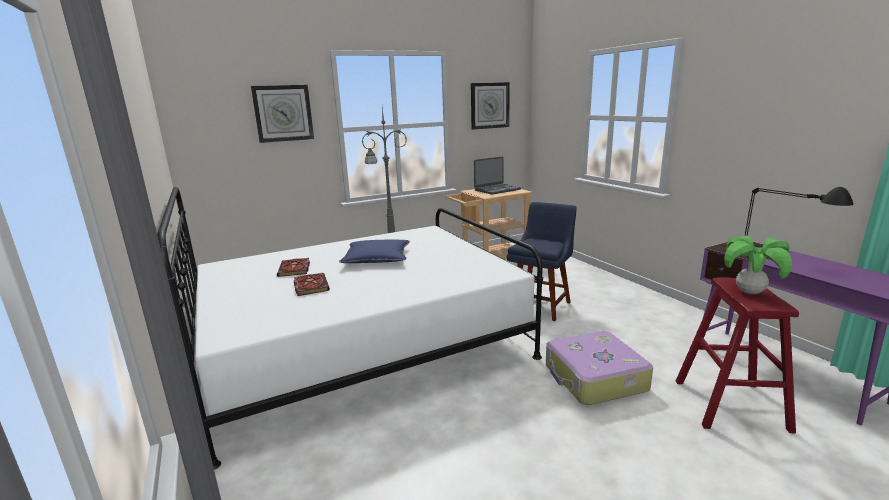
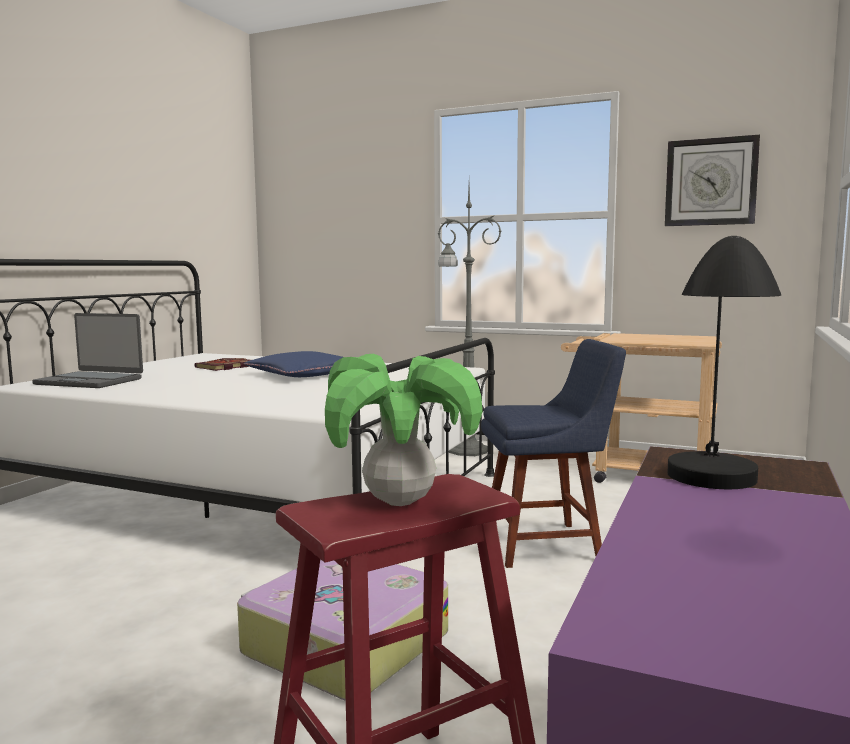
camera: 50 degrees right, 10 degrees down
(283, 113) = (370, 197): wall clock -> none
(310, 286) = (183, 377): book -> none
(497, 190) = (668, 338): laptop -> laptop (90, 381)

